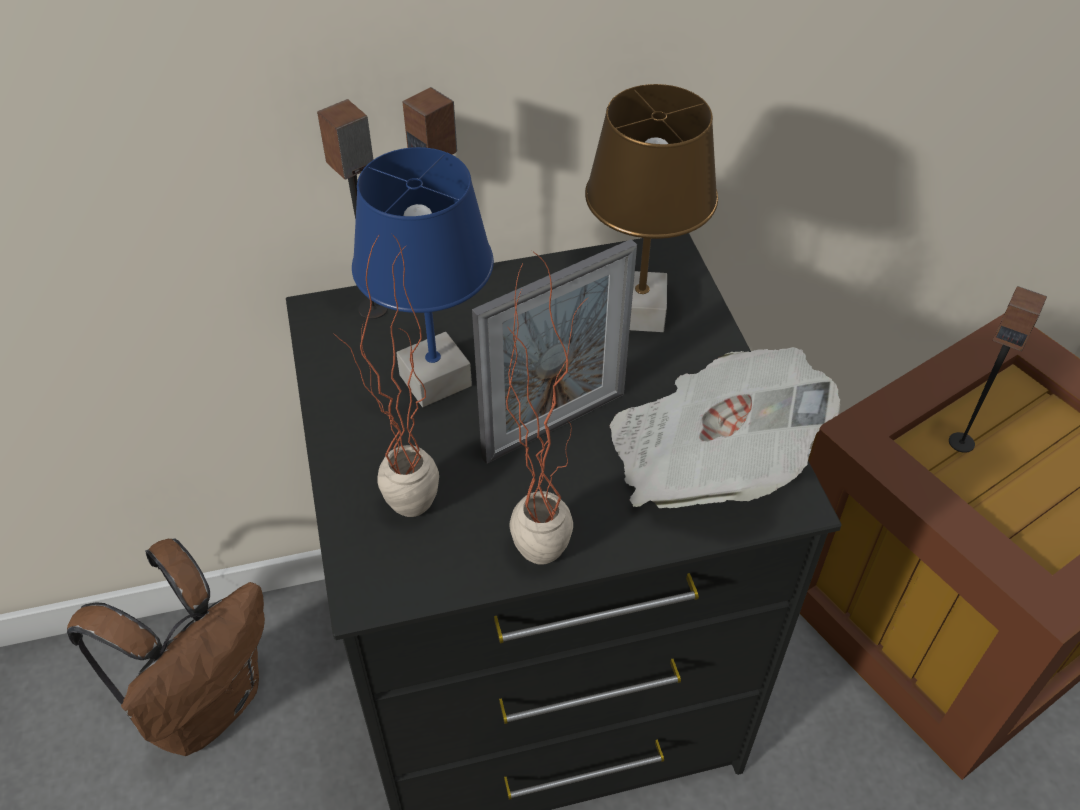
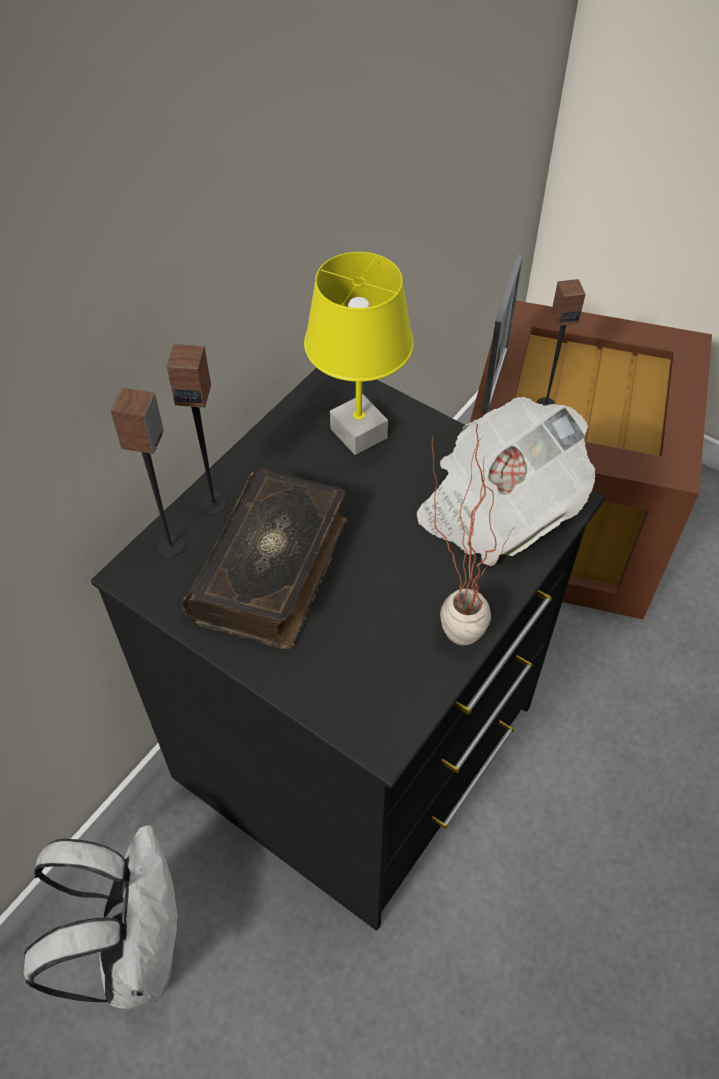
camera: 40 degrees left, 5 degrees up
(206, 702) = (135, 949): brown backpack -> white backpack
(409, 522) = (361, 676): potted plant -> none
(435, 381) = (273, 570): blue table lamp -> book
(554, 425) = (384, 547): picture frame -> picture frame (495, 380)
(639, 312) = (357, 433): brown table lamp -> yellow table lamp

